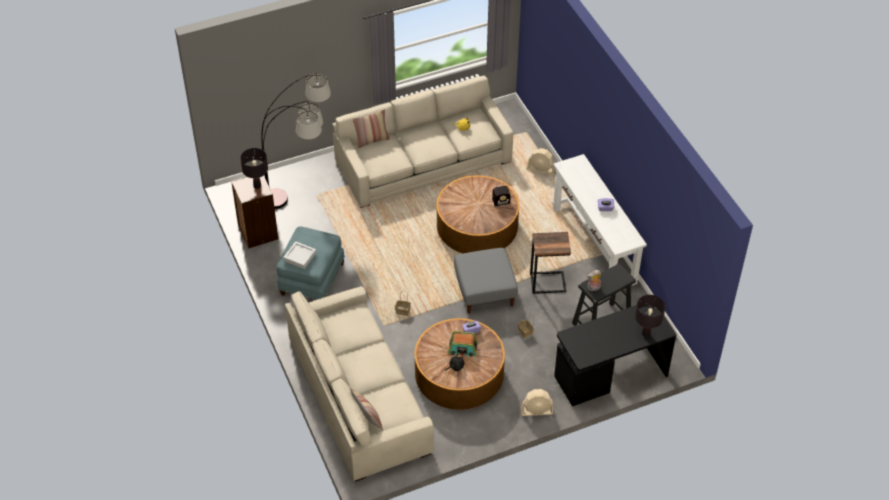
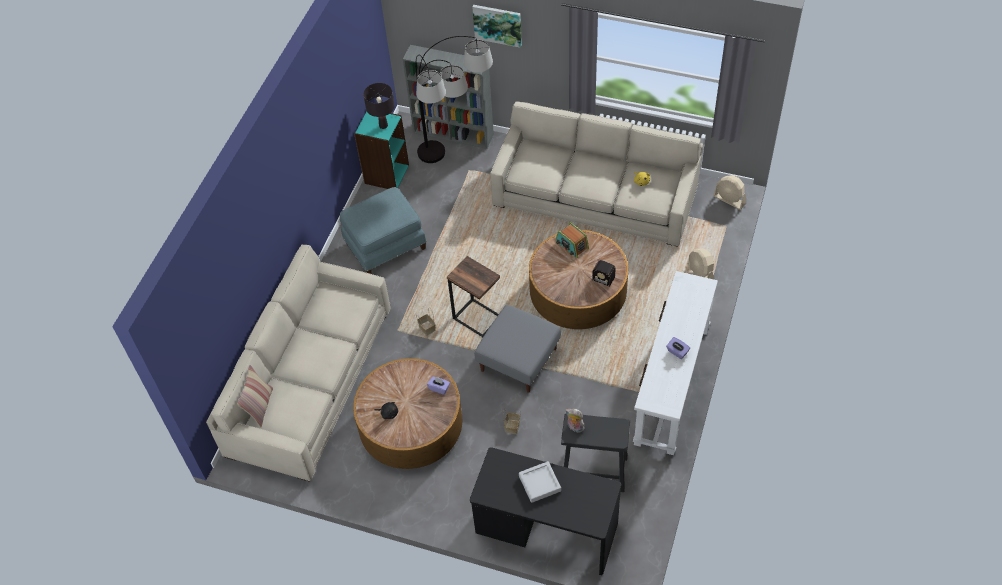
camera: 45 degrees right, 5 degrees up
(257, 232) = (386, 174): brown bookcase -> turquoise bookcase
(277, 177) = (454, 133): none -> grey bookcase
(300, 257) = (364, 215): grey tray -> grey tray (539, 483)
(305, 61) = (497, 24): none -> picture
(371, 140) = (544, 144): pillow -> none
(463, 349) = (413, 401): radio -> radio (571, 245)
(537, 411) = (441, 512): beige fan -> beige fan (729, 200)
(547, 282) = (586, 391): side table -> side table (477, 317)
(646, 333) = (574, 513): black table lamp -> none

